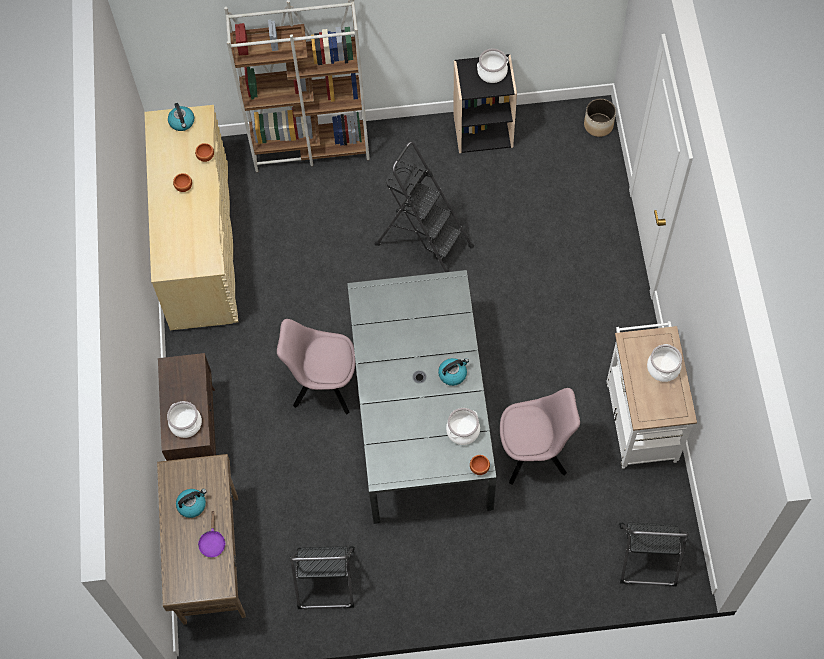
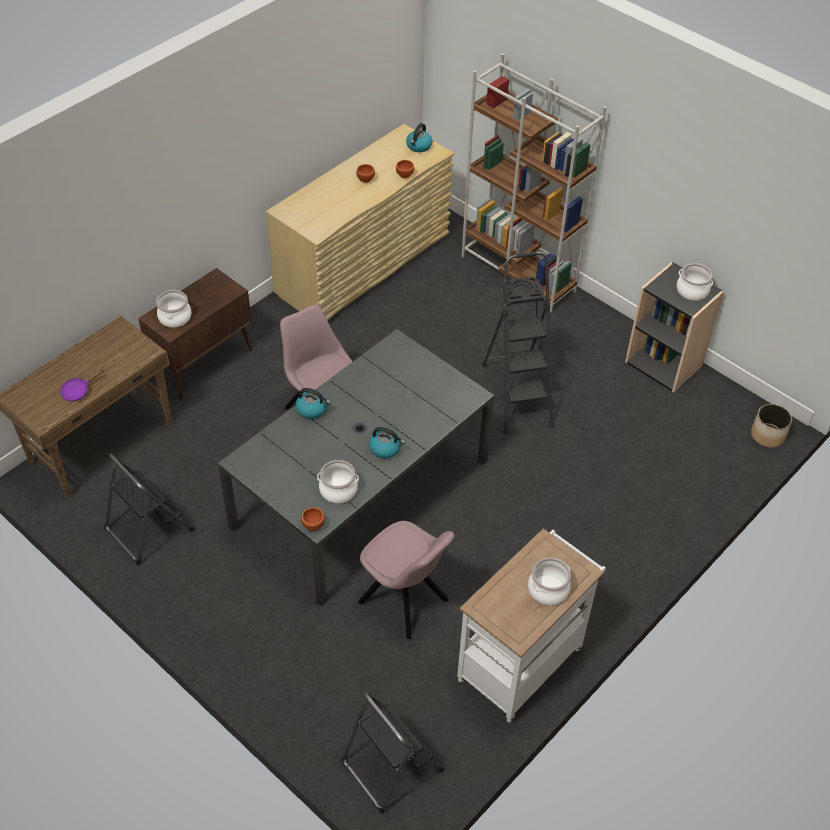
camera: 45 degrees right, 15 degrees down
(192, 505) = (101, 358): kettle -> kettle (312, 409)

